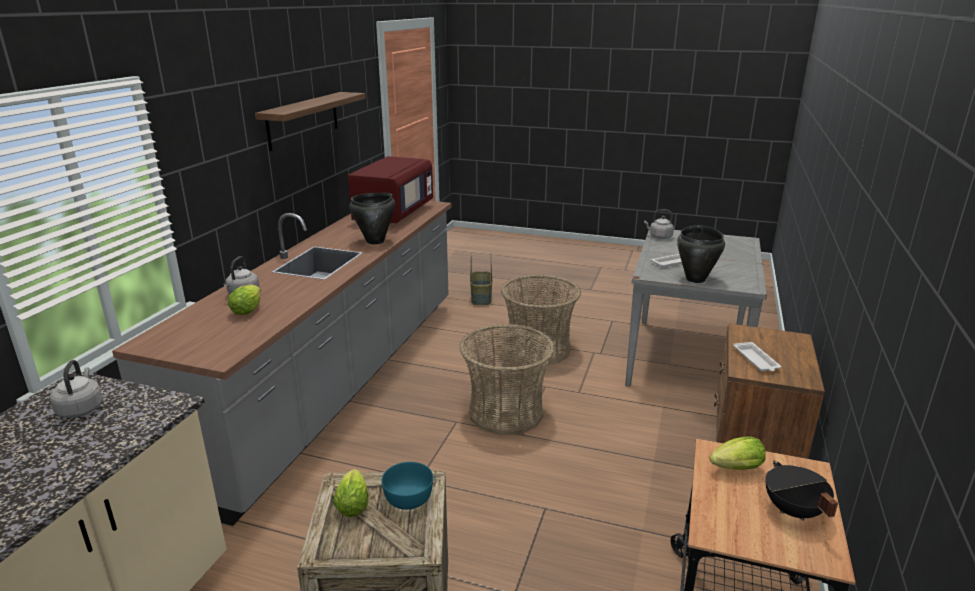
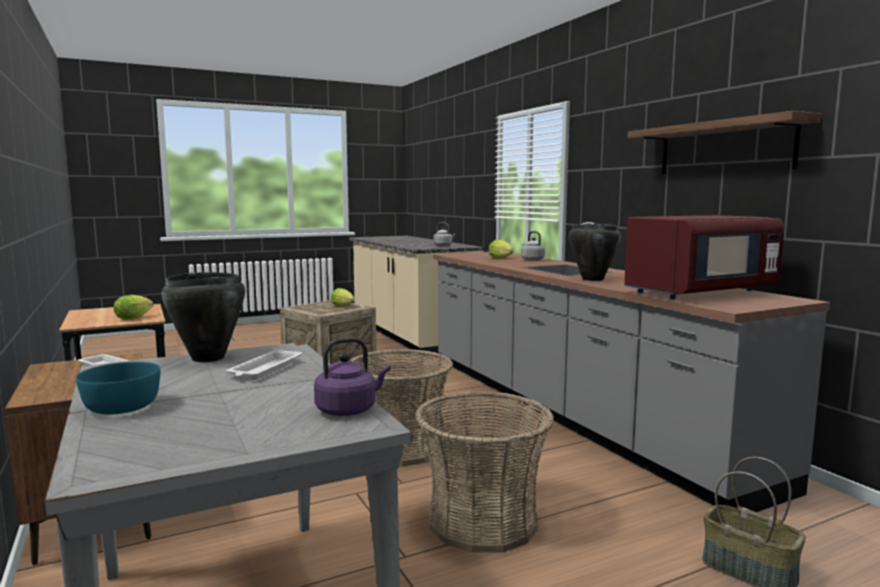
camera: 135 degrees right, 15 degrees down
(393, 214) = (699, 292): red microwave -> red microwave turned 90 degrees counterclockwise
(408, 497) = (322, 311): turquoise bowl -> turquoise bowl (123, 407)
(659, 237) = (349, 410): grey kettle -> purple kettle
(792, 511) = (97, 315): black cooking pot -> none

